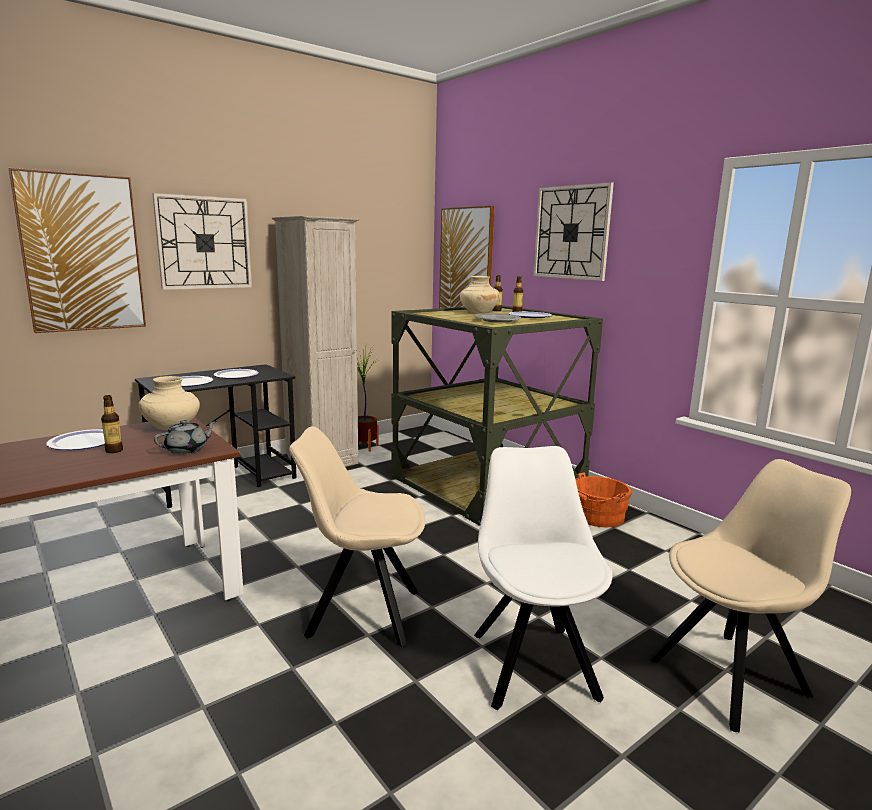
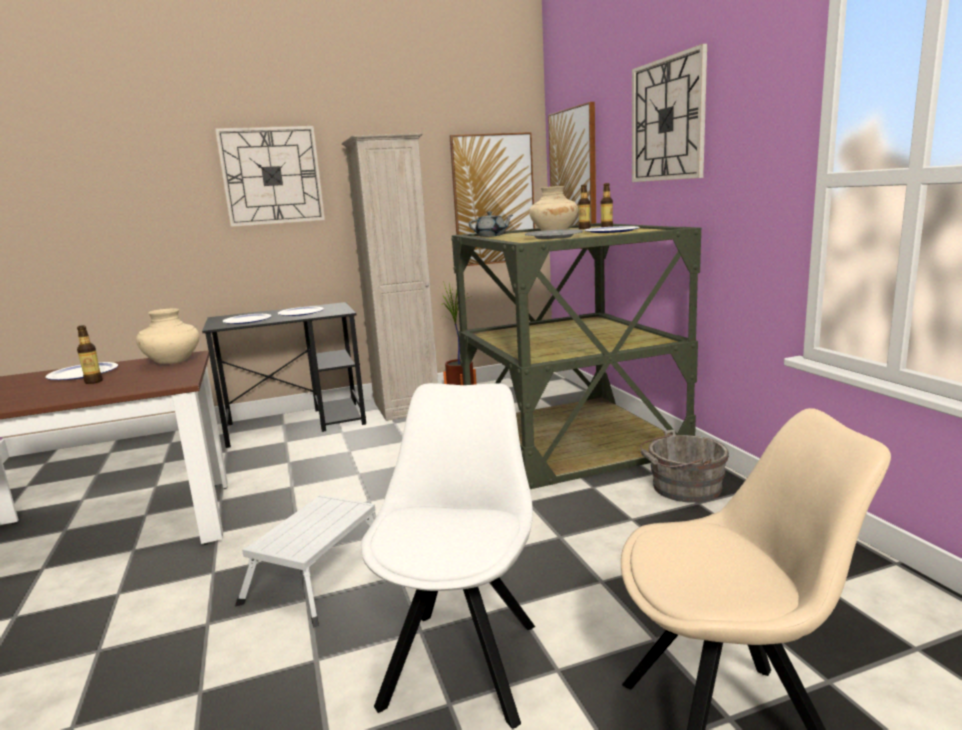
camera: 20 degrees right, 0 degrees up
(82, 253) = (151, 194): picture -> picture (493, 200)
(187, 450) = (154, 382): grey teapot -> grey teapot (491, 236)
(363, 614) = (320, 575): beige chair -> white step ladder
(596, 517) = (682, 488): orange bucket -> grey bucket

